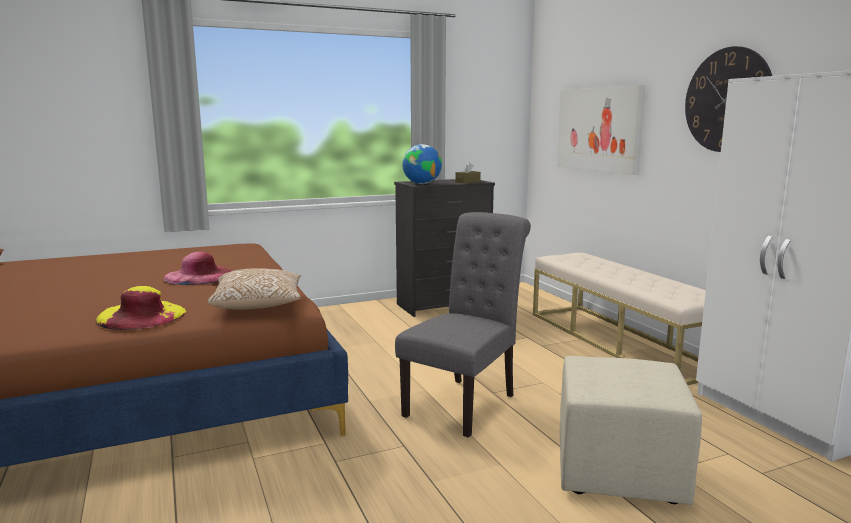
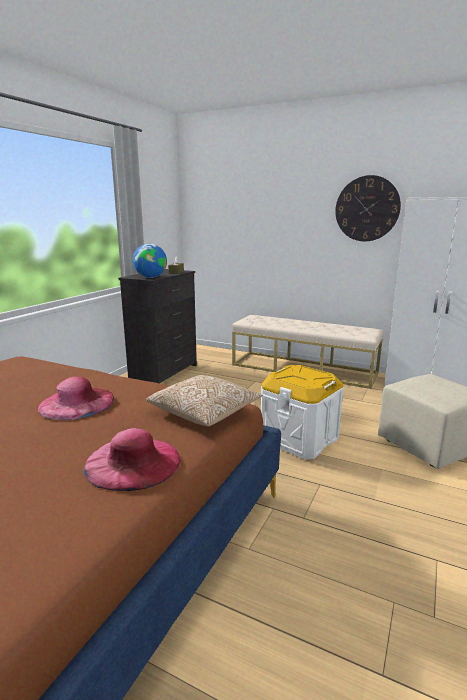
camera: 40 degrees left, 5 degrees up
(141, 315) = (133, 462): yellow hat -> pink hat
(465, 402) = (299, 438): grey chair -> white storage box
(598, 129) = (257, 227): picture -> none

